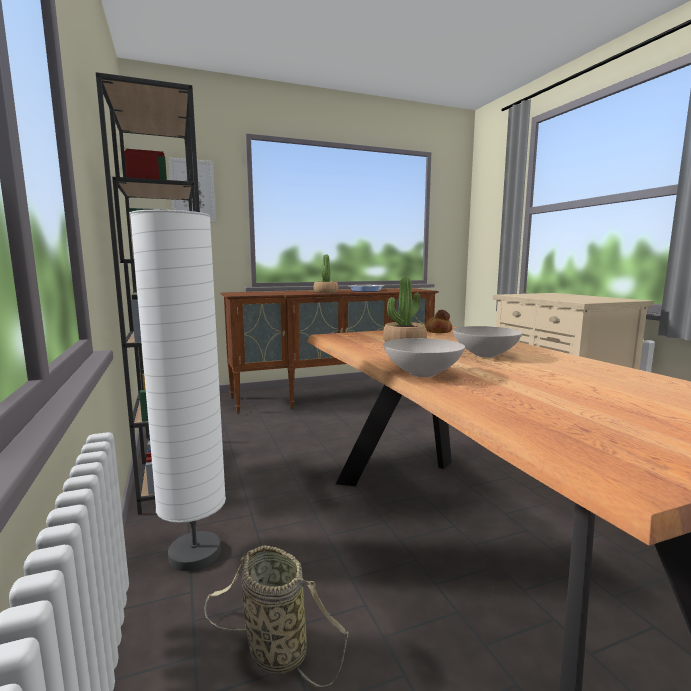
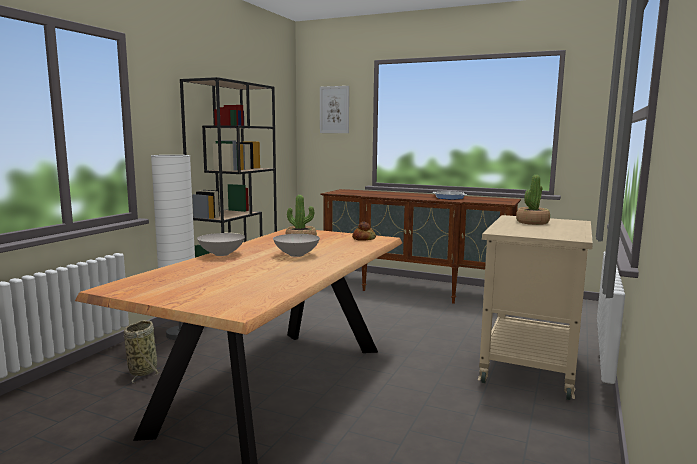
camera: 45 degrees right, 0 degrees up
(325, 292) = (402, 196): potted plant -> potted plant (532, 222)

